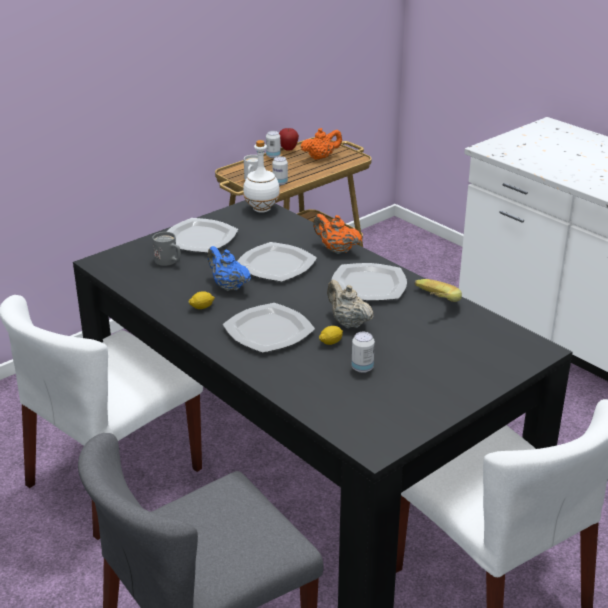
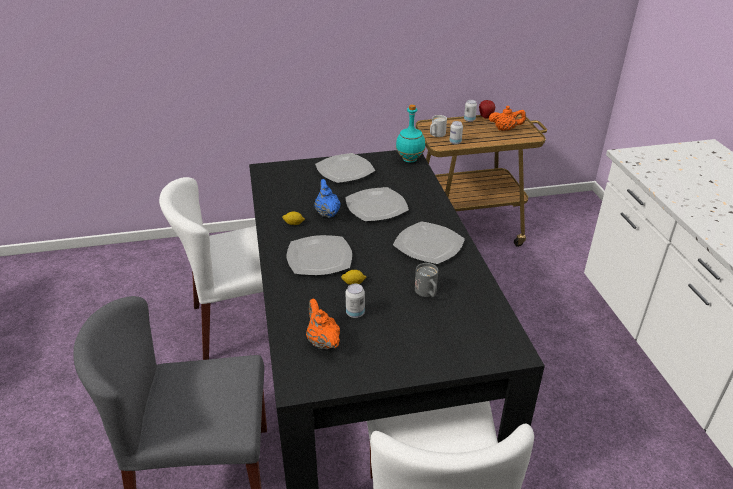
camera: 30 degrees right, 5 degrees up
(169, 262) = (307, 182): grey mug -> grey mug (427, 293)
(261, 209) = (409, 159): white bottle -> turquoise bottle
(336, 250) = (432, 208): orange teapot -> orange teapot (322, 341)
(348, 323) = (382, 271): beige teapot -> none
(432, 304) = (463, 277): banana -> none

